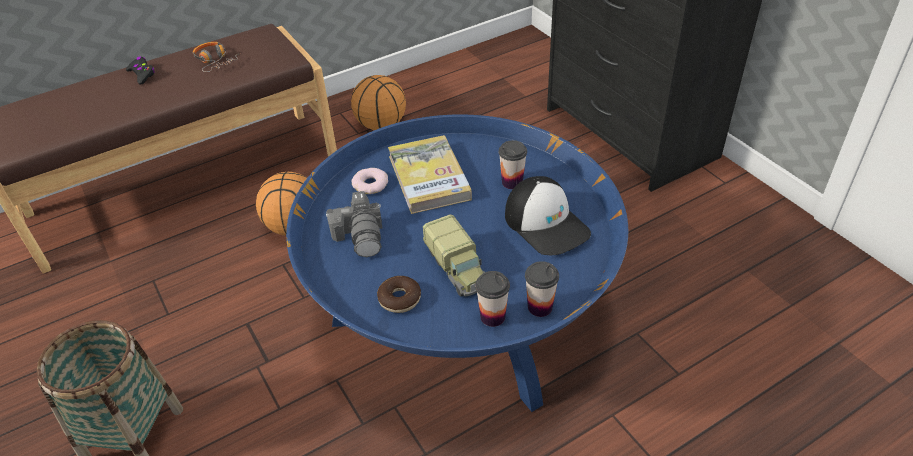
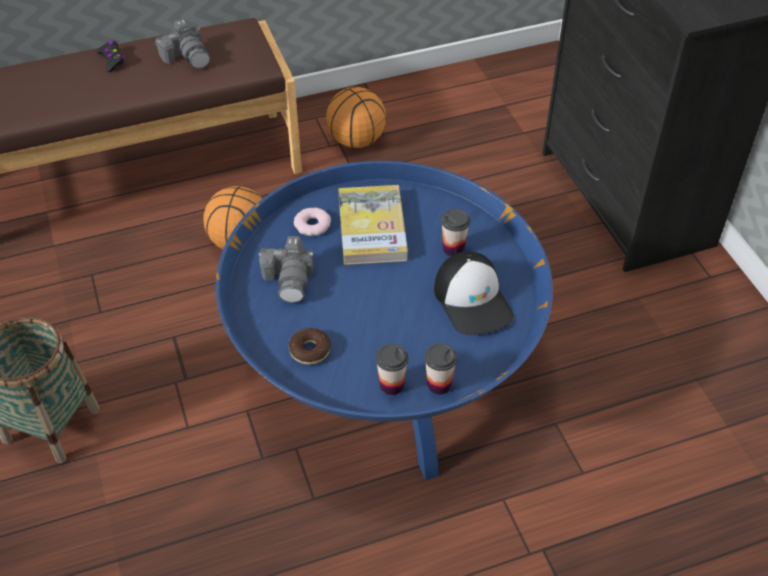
camera: 10 degrees right, 5 degrees up
(215, 61) = (187, 56): headphones -> camera
(457, 268) = (372, 330): toy truck -> none

